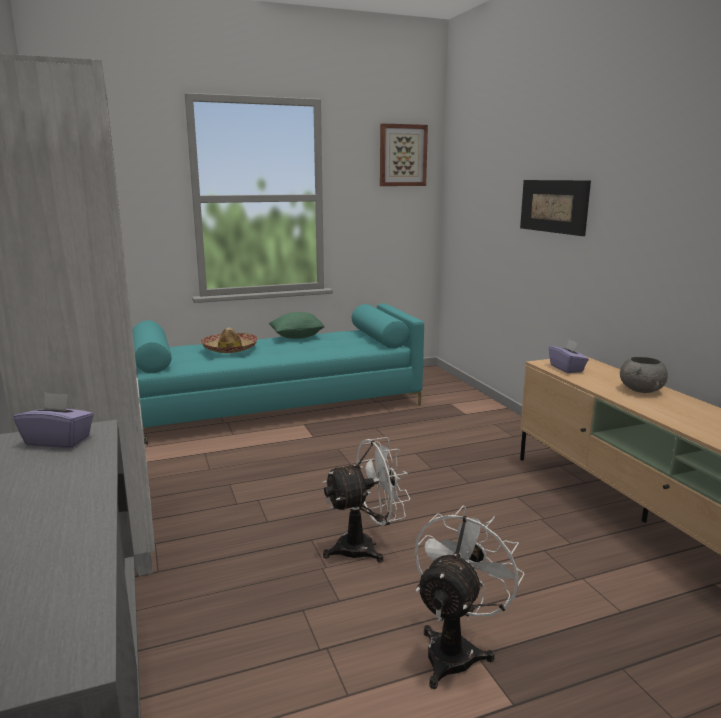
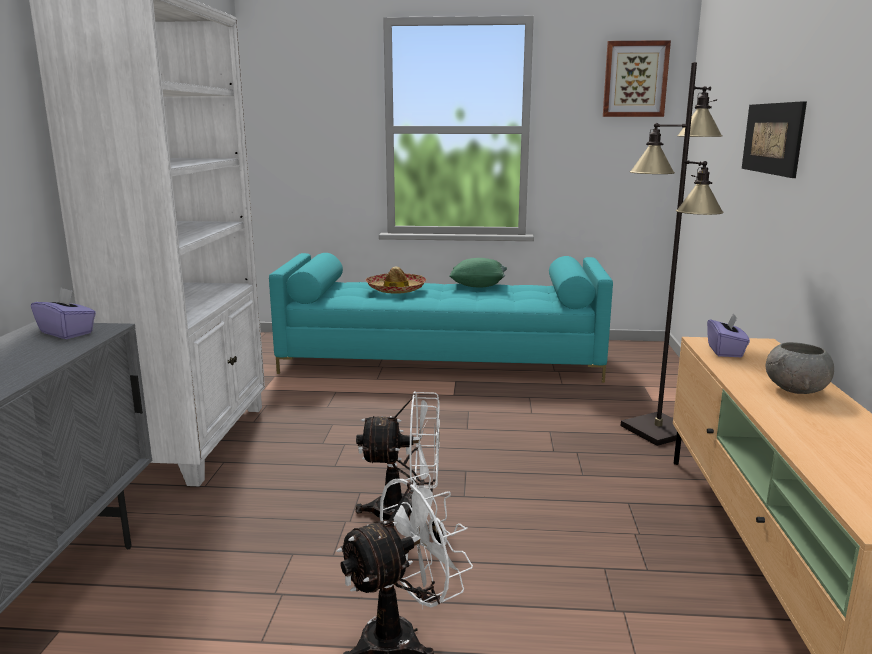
camera: 25 degrees right, 0 degrees up
(490, 436) = (659, 430): none -> black floor lamp

